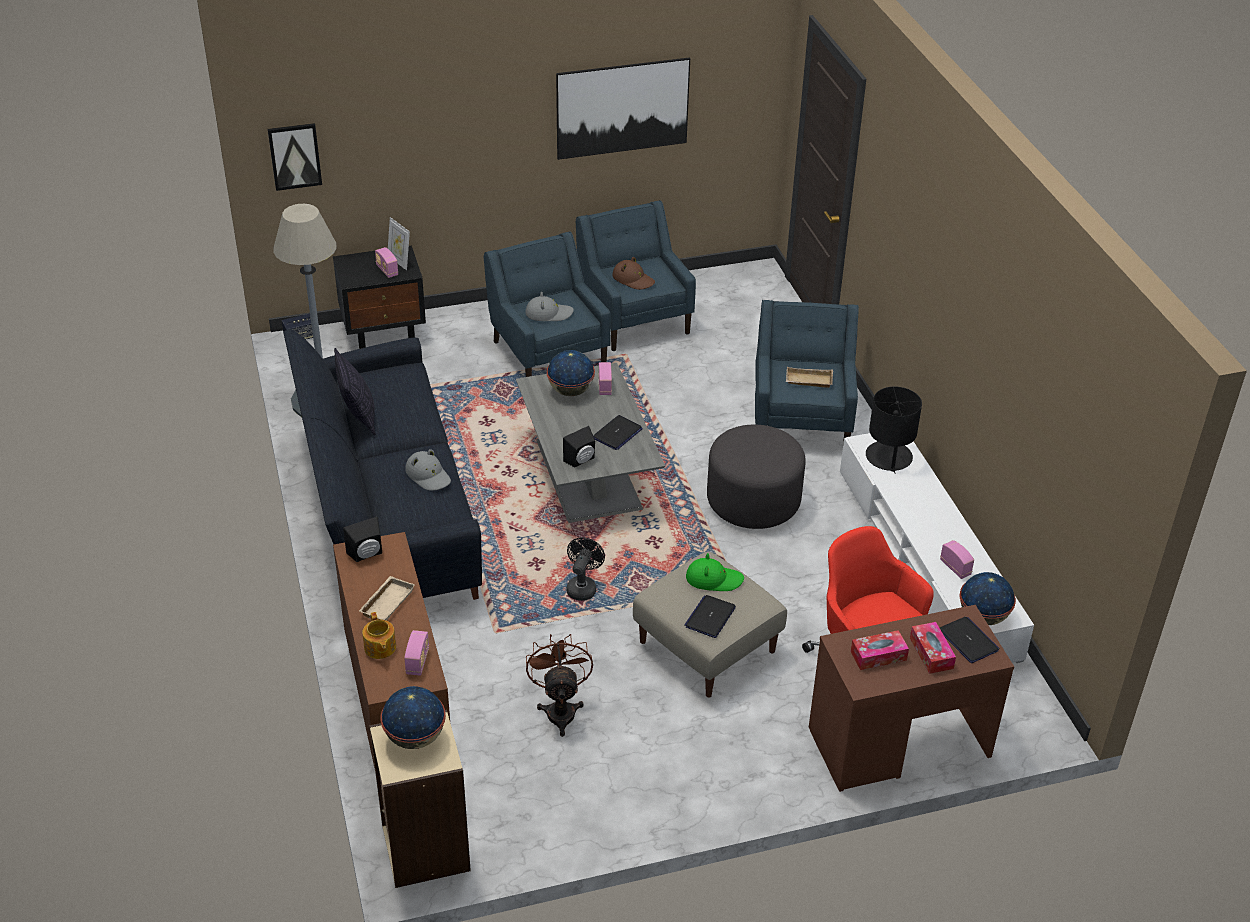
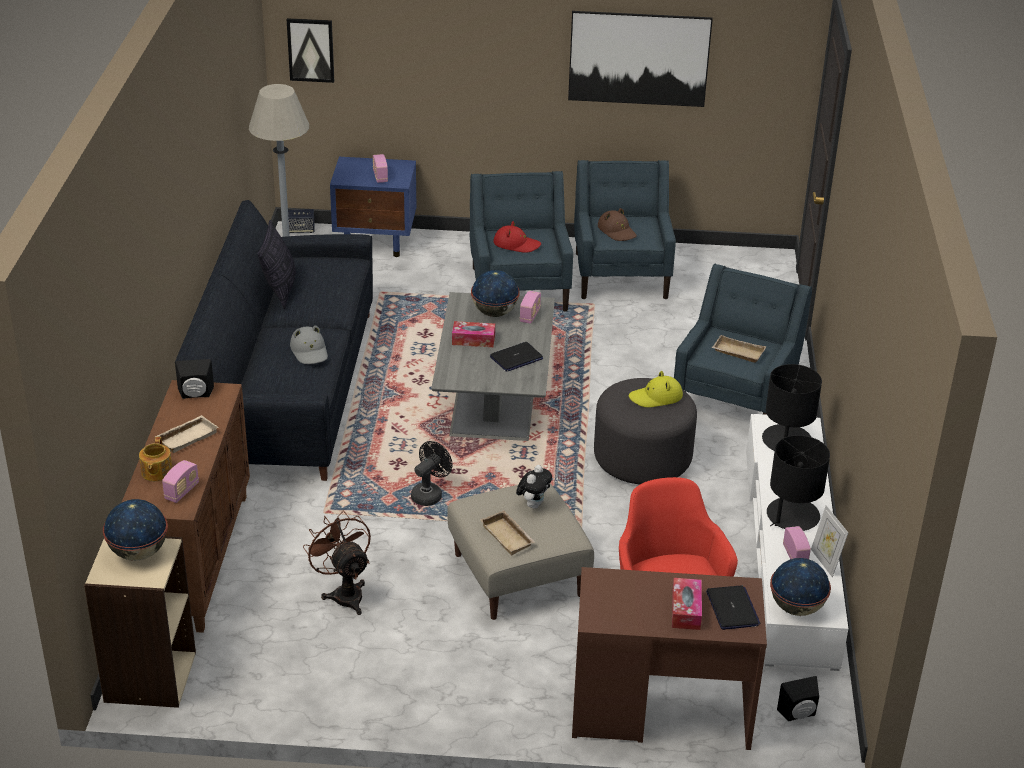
camera: 20 degrees right, 5 degrees down
(384, 334) = (376, 242): black nightstand -> blue nightstand
(399, 261) = (396, 171): picture frame -> picture frame (825, 562)
(548, 313) = (516, 244): grey hat -> red hat
(560, 709) = (344, 593): brown fan -> brown fan turned 45 degrees counterclockwise
(581, 460) = (467, 373): black speaker -> black speaker (799, 714)
(710, 617) = (509, 536): laptop -> beige tray
(713, 579) = (533, 504): green hat -> plush toy
(763, 443) = (656, 397): none -> yellow hat
(878, 656) = (629, 599): tissue box -> tissue box (473, 340)
(932, 529) = (792, 516): none -> black table lamp

